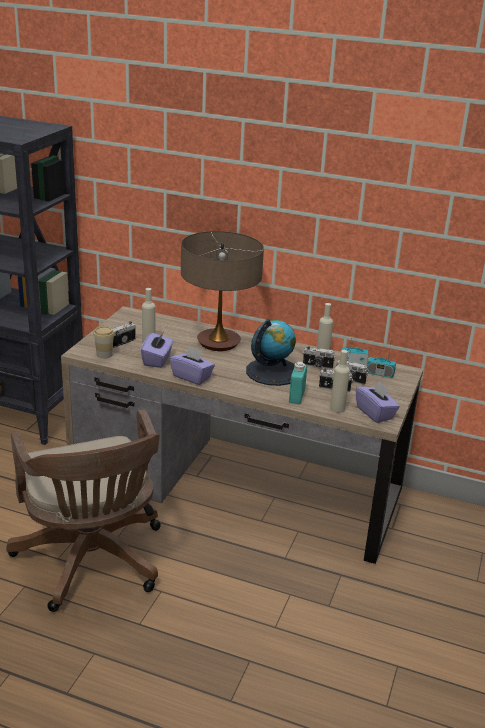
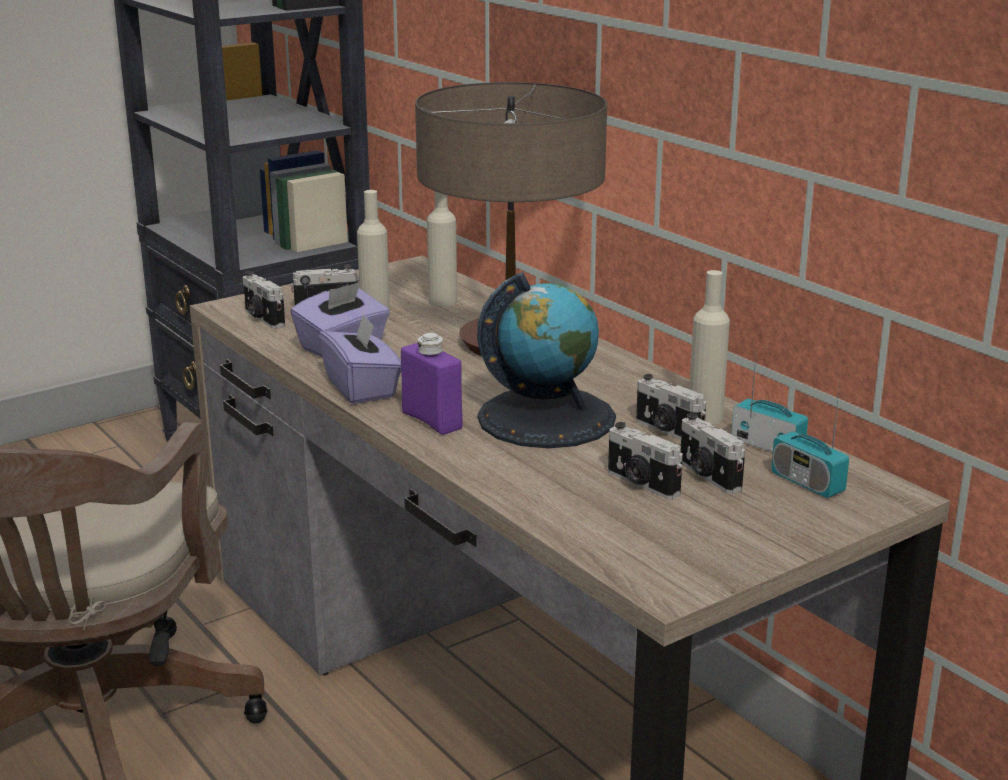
camera: 35 degrees right, 5 degrees down
(104, 354) = (263, 318): cup -> camera
(236, 384) = (432, 421): none -> purple bottle
(296, 396) = (527, 476): turquoise bottle -> none
(337, 409) = (588, 524): beige bottle -> beige bottle (443, 302)
(375, 413) = (673, 560): purple tissue box -> none

